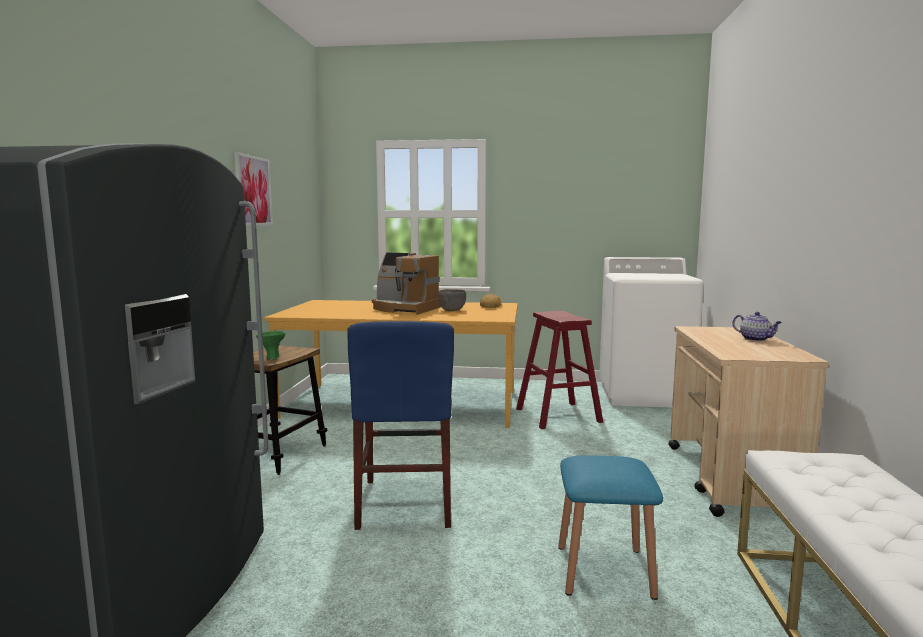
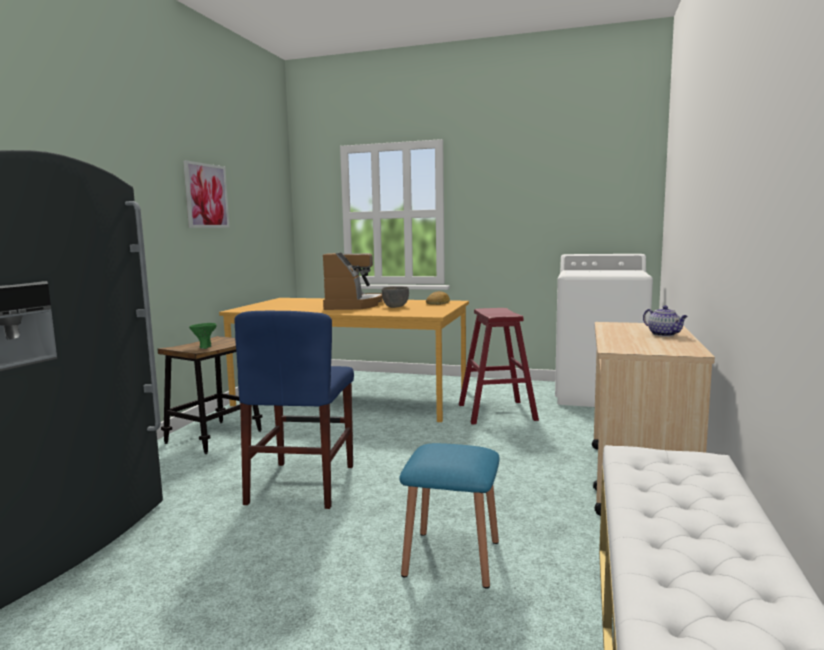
camera: 10 degrees right, 0 degrees up
(405, 309) = (353, 305): coffee machine -> coffee machine turned 120 degrees counterclockwise

